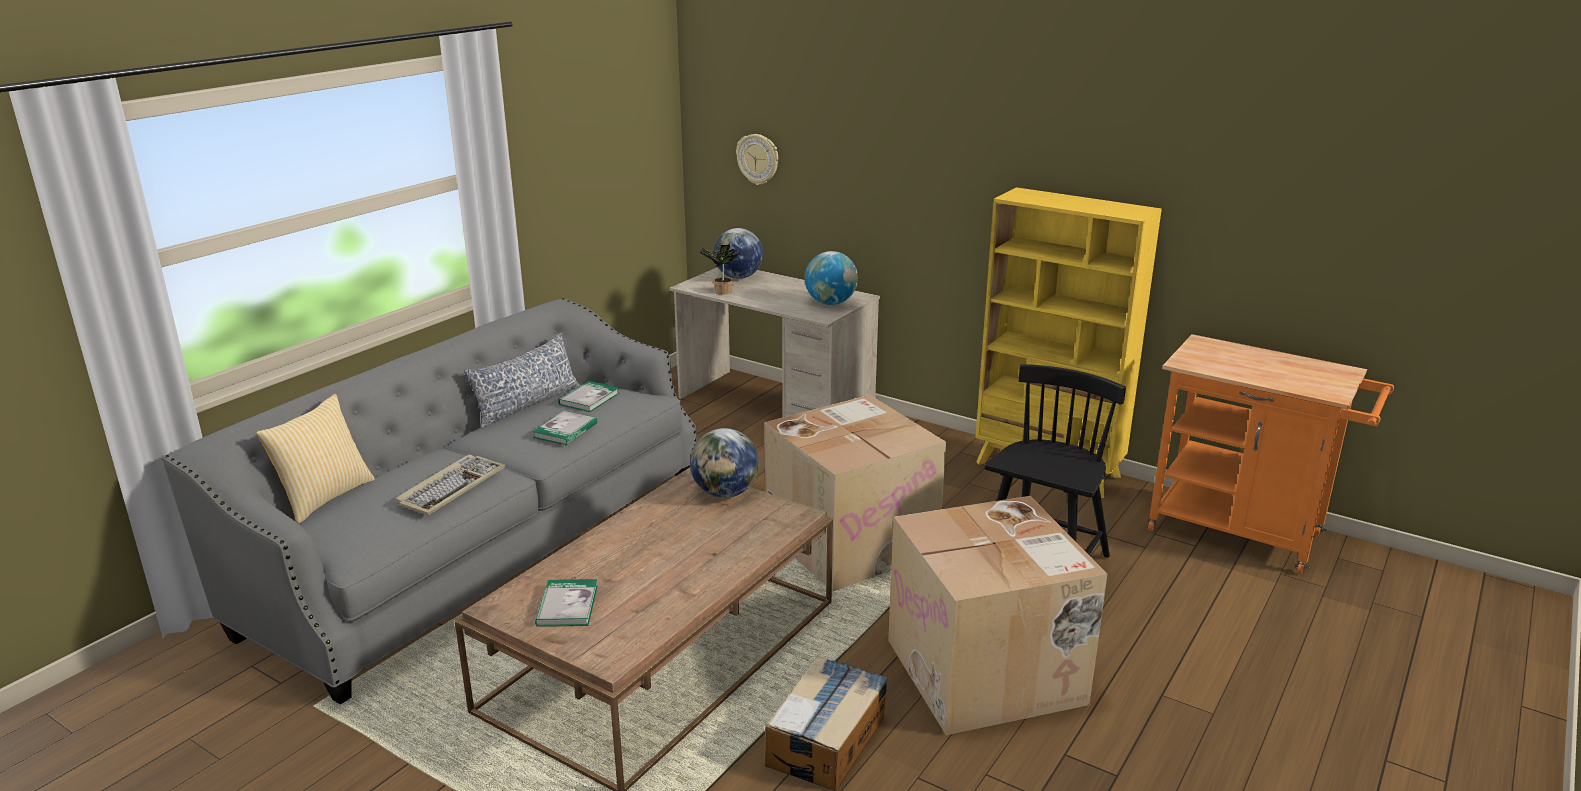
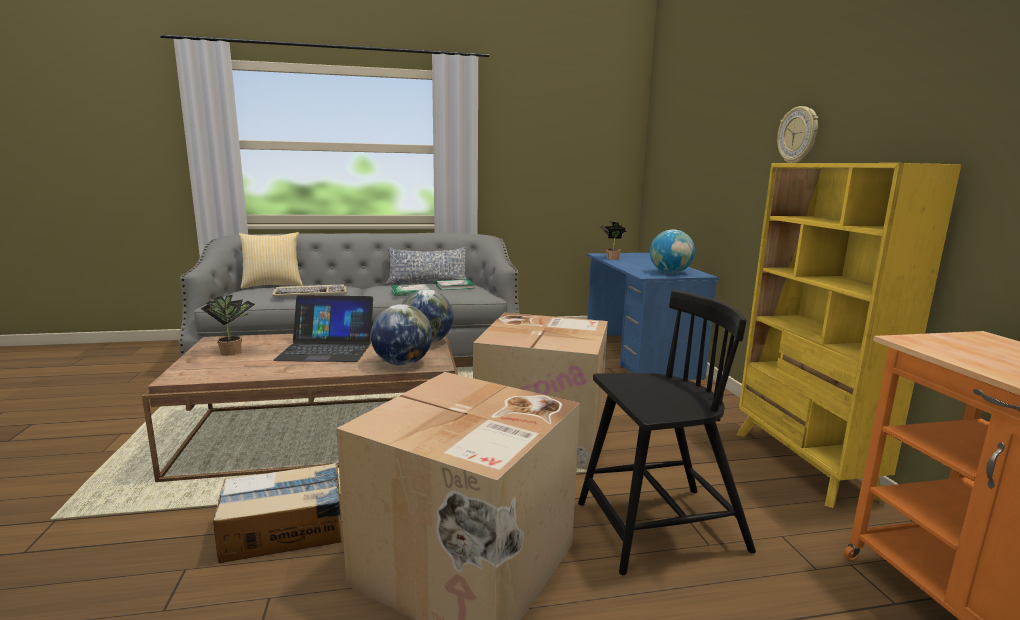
camera: 45 degrees right, 10 degrees down
(567, 606) = (233, 351): book -> potted plant
(655, 550) = (327, 349): none -> laptop
(738, 277) = (639, 256): globe -> globe (402, 363)
(758, 159) = (672, 172): wall clock -> wall clock (798, 135)
(775, 406) = (639, 356): beige desk -> blue desk

